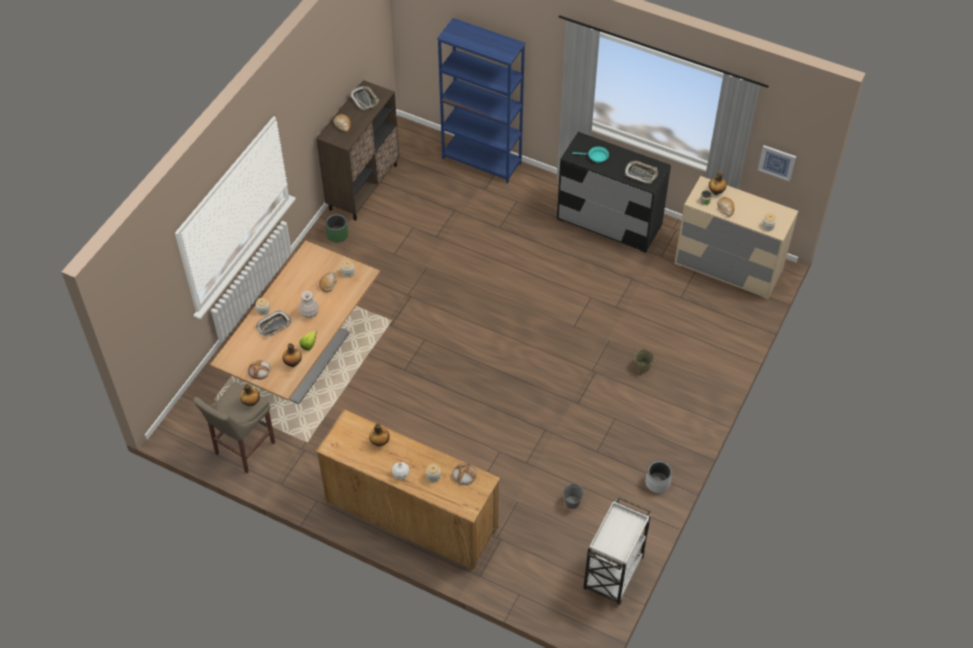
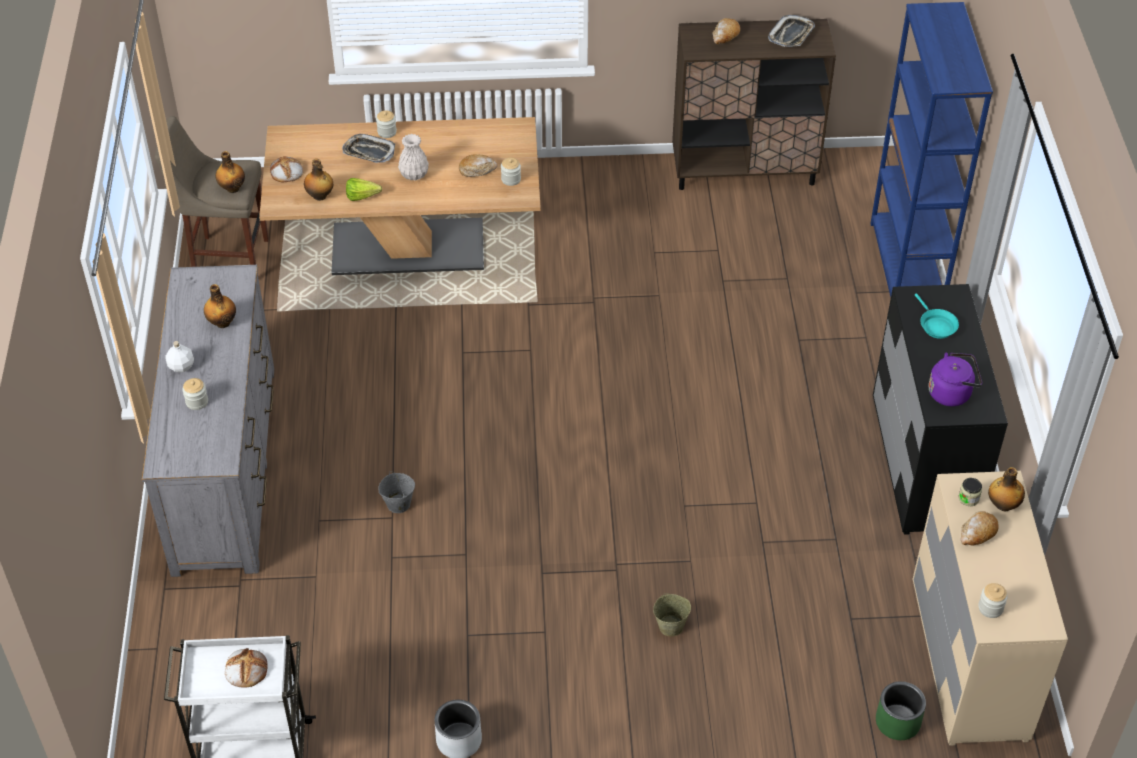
camera: 60 degrees right, 5 degrees down
(337, 235) = (640, 184): green planter -> green planter (897, 722)
(411, 514) = (225, 467): brown dresser -> grey dresser
(464, 475) = (218, 433): bread -> bread (246, 669)
(572, 502) = (354, 644): grey bucket -> grey bucket (398, 504)
(641, 173) = (952, 393): tray -> purple kettle
(777, 162) = (1102, 533): picture -> none

